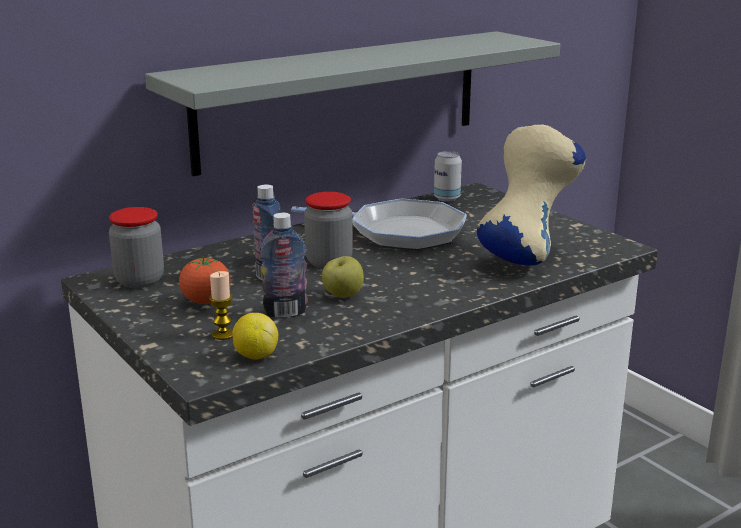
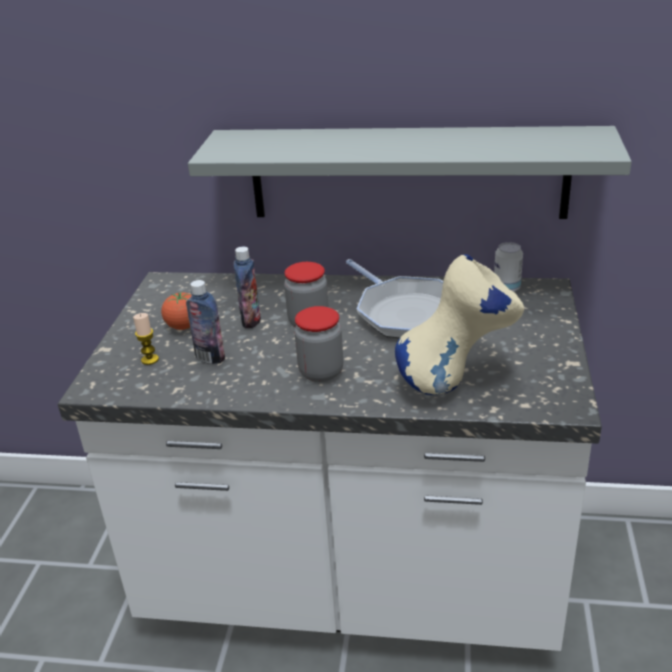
camera: 45 degrees right, 10 degrees up
(139, 281) = (179, 291): jar -> jar (321, 372)
(256, 355) = (138, 386): lemon -> none
(343, 296) = (266, 359): apple -> none

